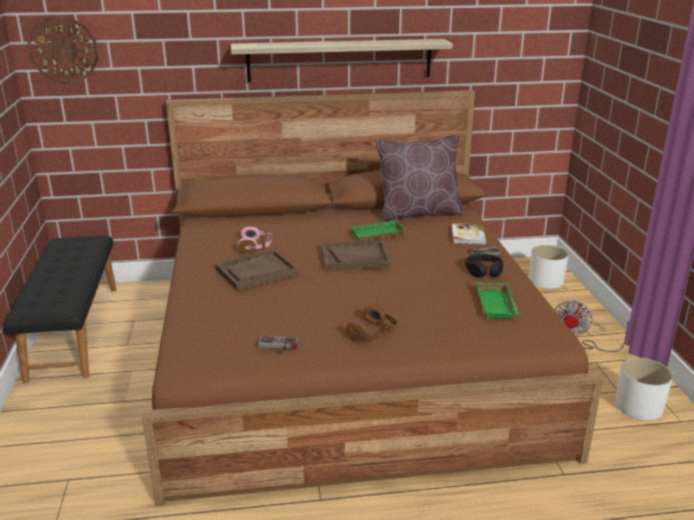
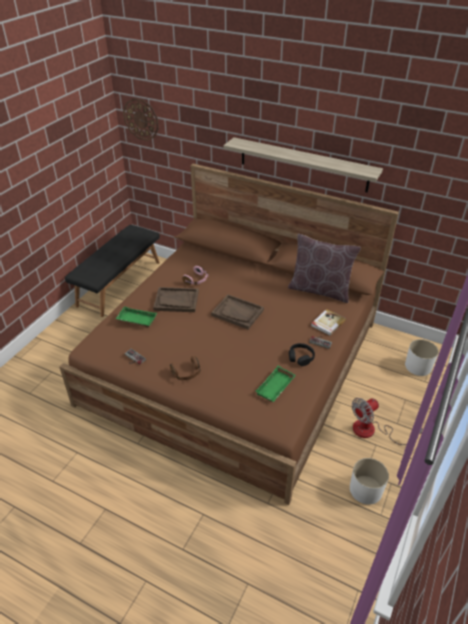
camera: 35 degrees right, 15 degrees up
(377, 235) = (273, 299): green tray -> green tray (136, 320)

